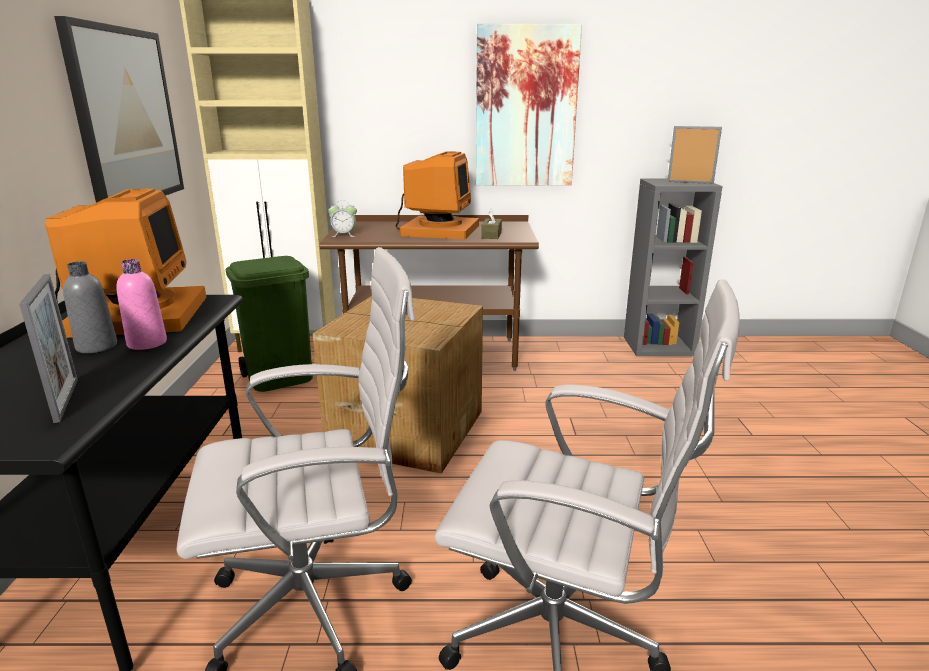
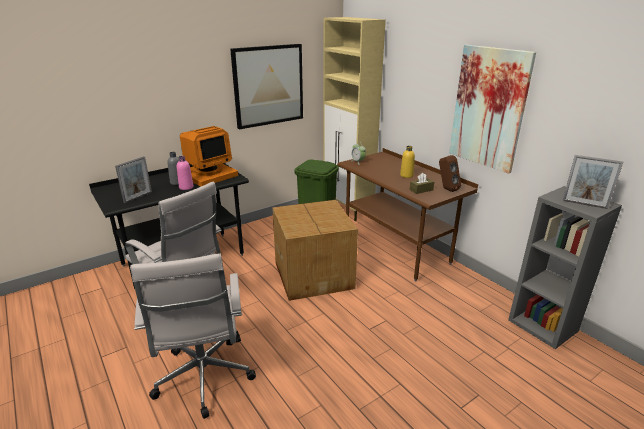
camera: 55 degrees right, 5 degrees up
(439, 230) = (406, 175): monitor -> yellow bottle
(508, 228) = (446, 189): none -> brown speaker
(690, 182) = (584, 204): picture frame -> picture frame turned 135 degrees clockwise

